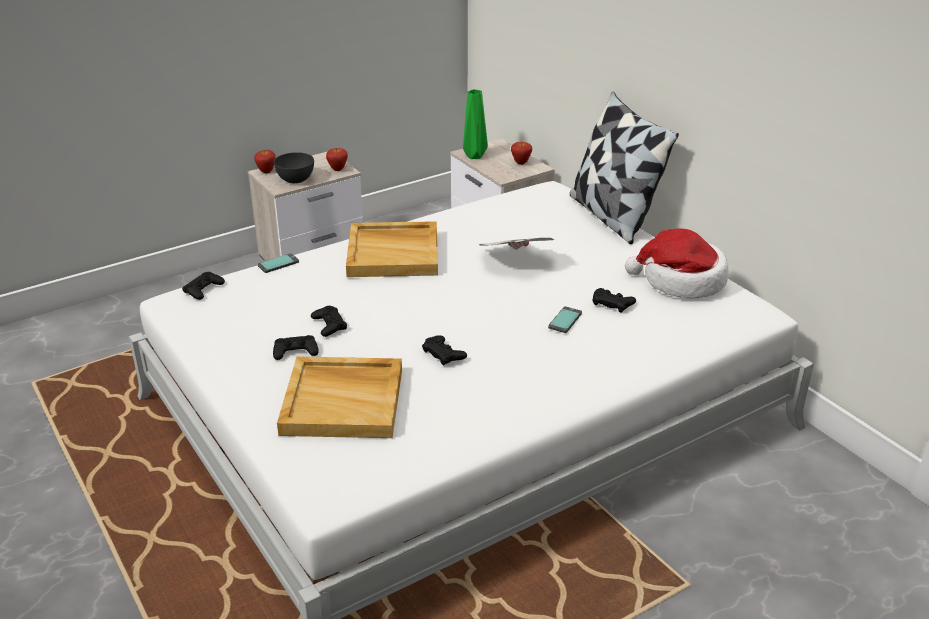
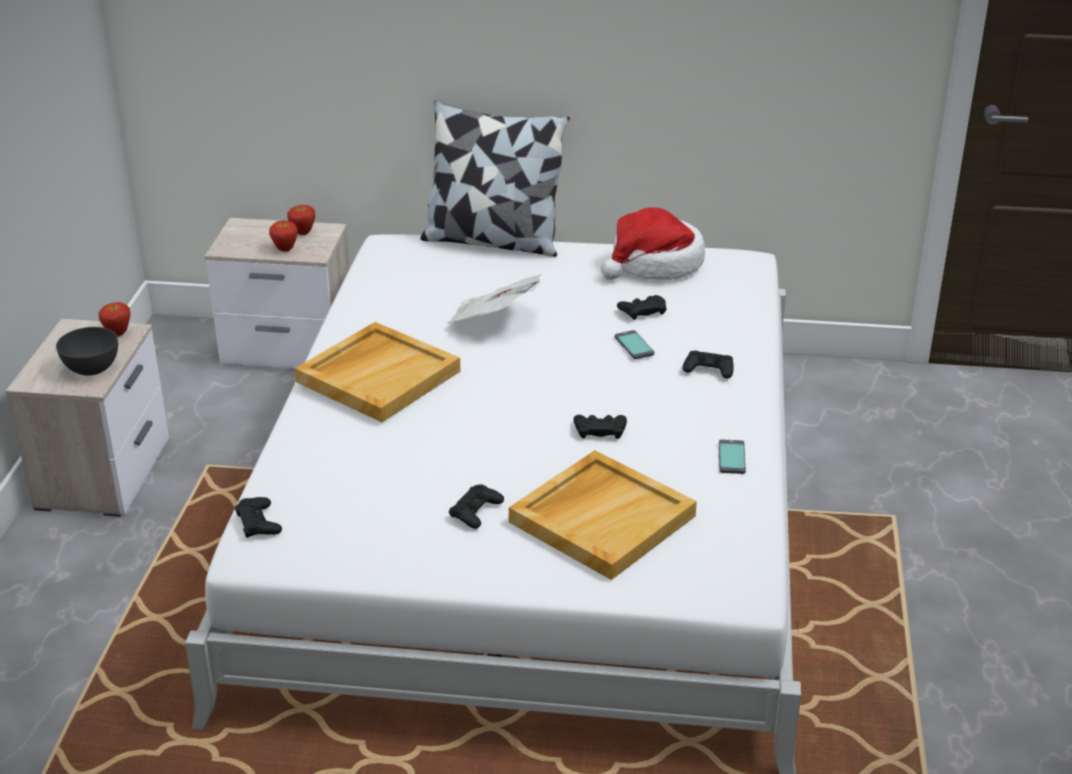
camera: 50 degrees left, 0 degrees up
(266, 172) = (34, 379): apple -> apple (285, 250)
(278, 264) = (280, 453): phone -> phone (731, 458)
(329, 325) = (457, 471): black game controller -> black game controller (709, 369)
(475, 155) = (240, 247): green vase -> none

